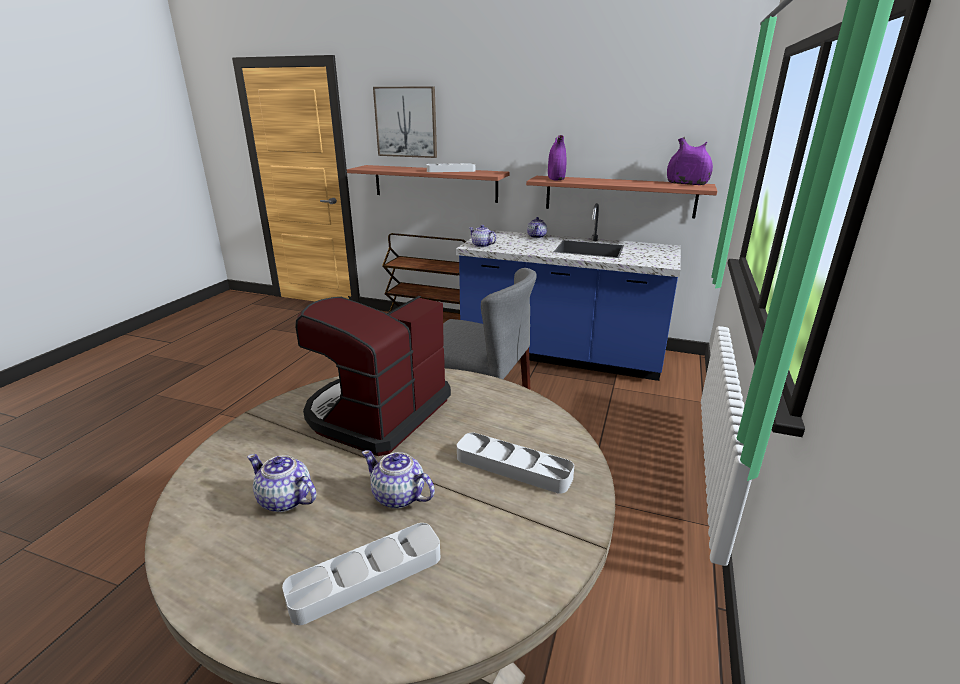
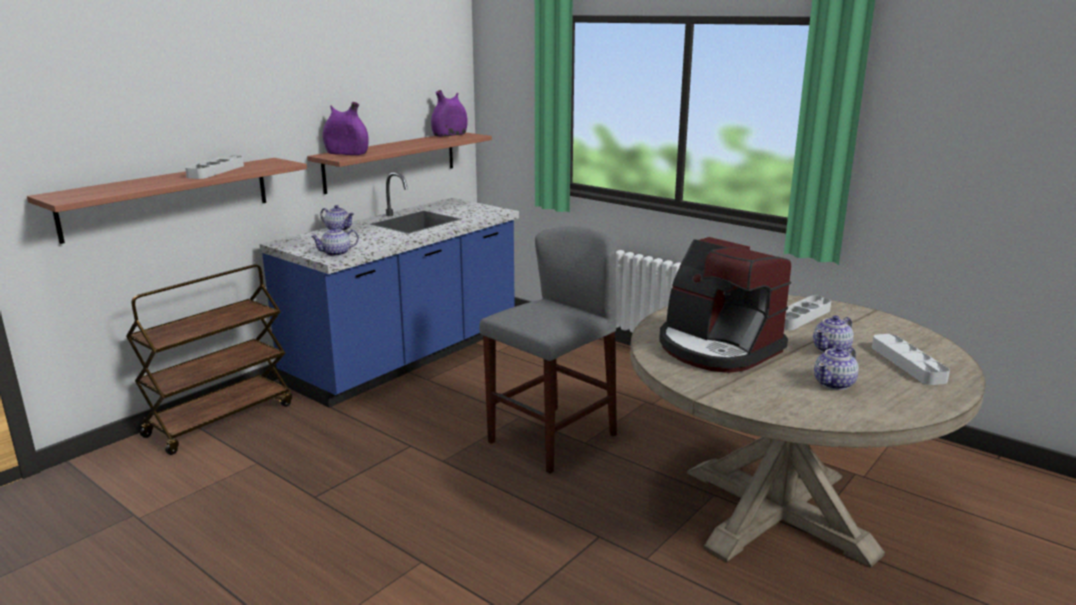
camera: 70 degrees left, 5 degrees down
(406, 122) = (104, 110): picture -> none

